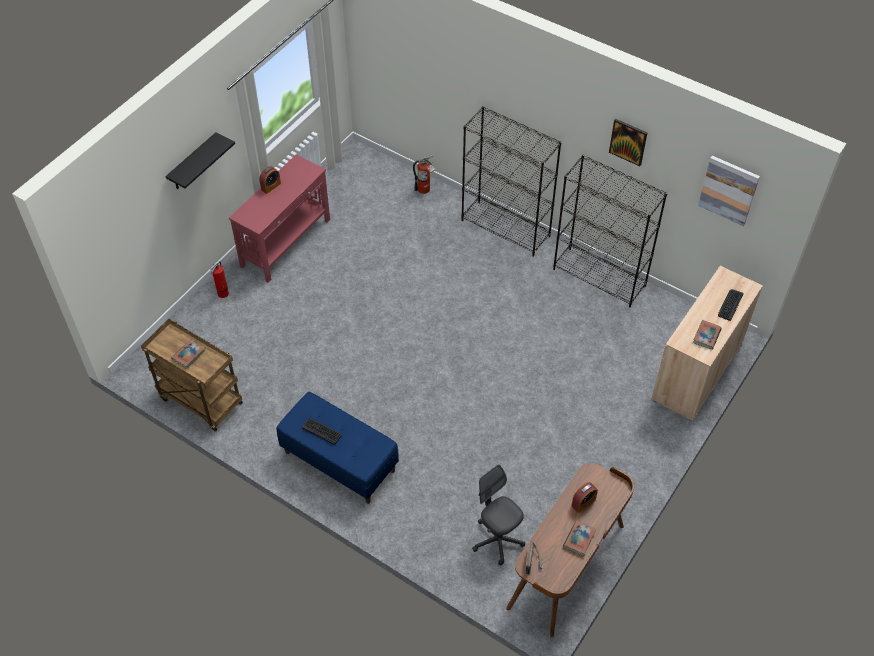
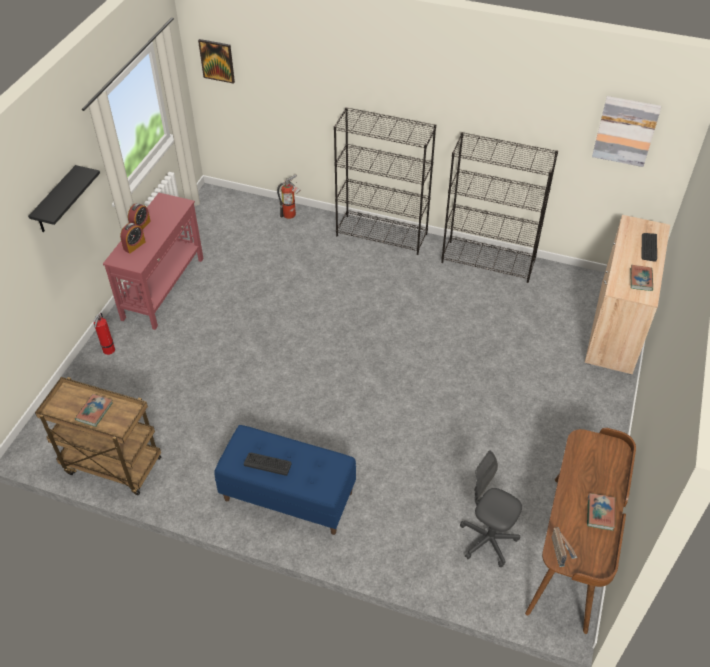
camera: 15 degrees left, 5 degrees down
(583, 502) = (587, 472): alarm clock -> alarm clock (134, 245)
(628, 141) = (511, 105): picture -> picture (217, 60)

